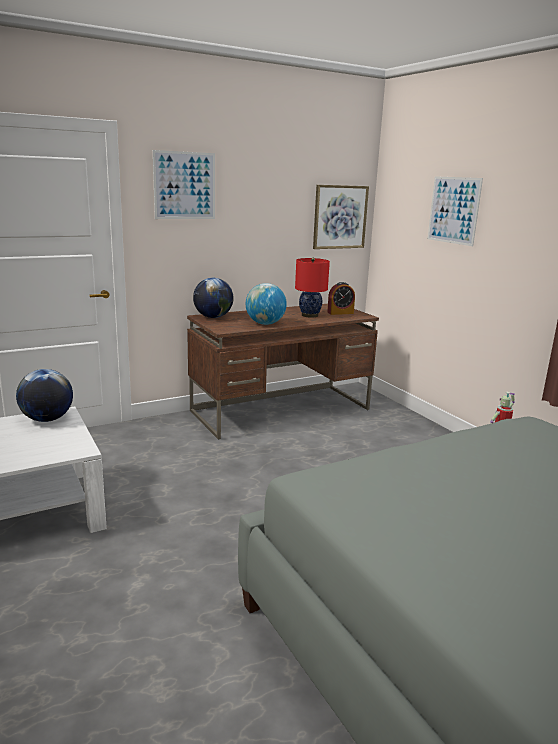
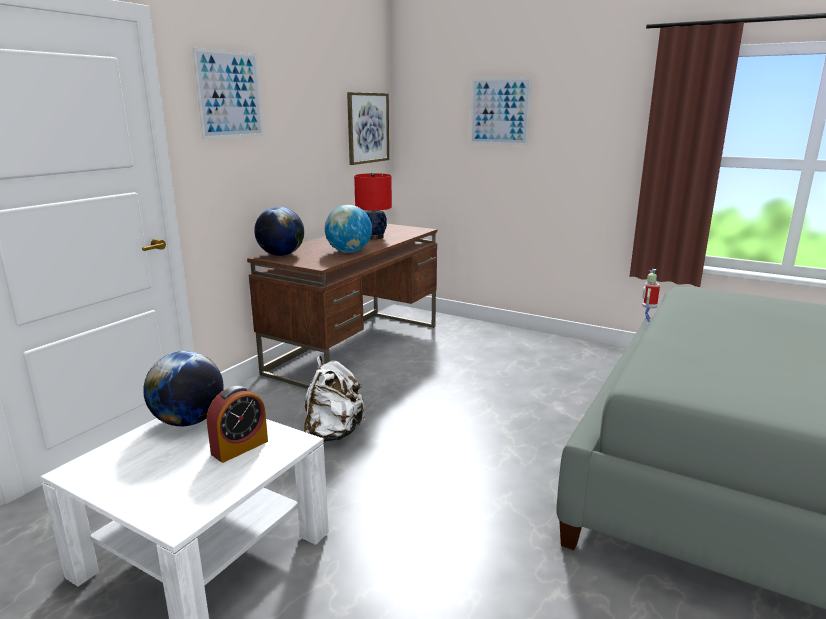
camera: 30 degrees left, 0 degrees up
(188, 467) = (333, 433): none -> white backpack
(340, 313) = (396, 230): alarm clock -> alarm clock (240, 447)

